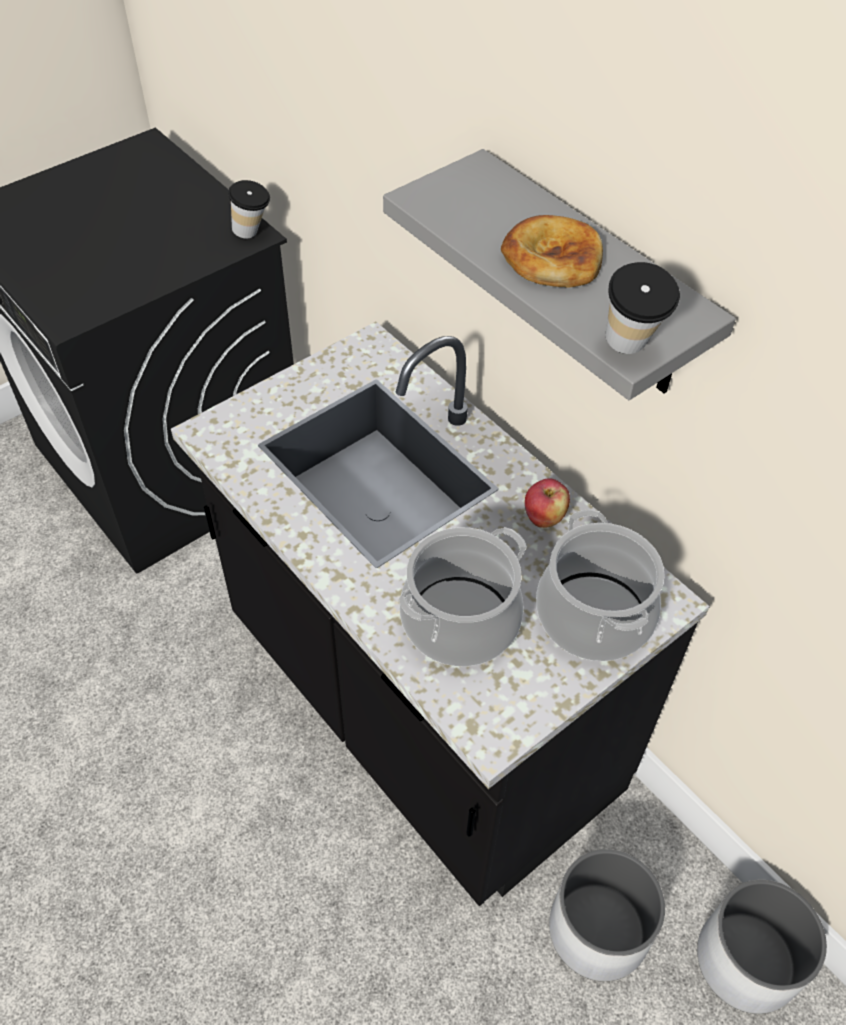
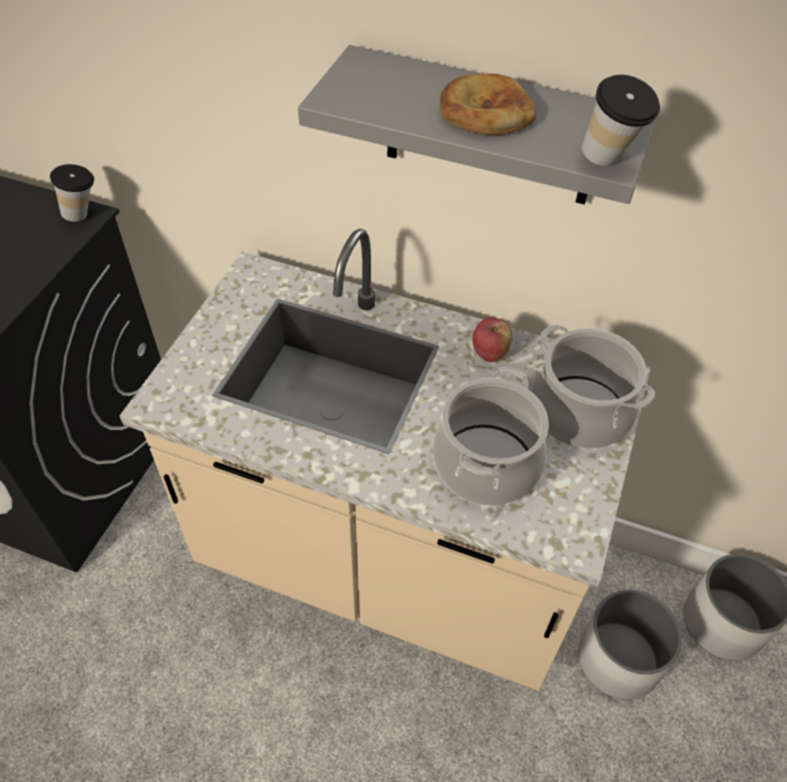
camera: 30 degrees left, 0 degrees up
(418, 709) = (388, 564): black counter -> beige counter

